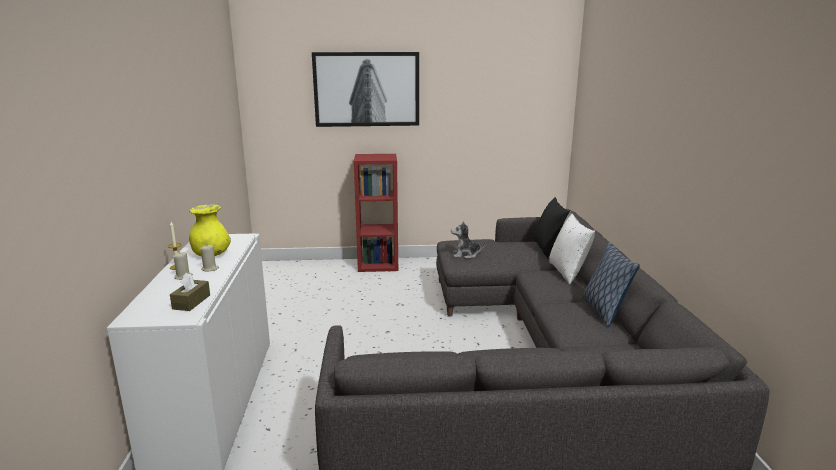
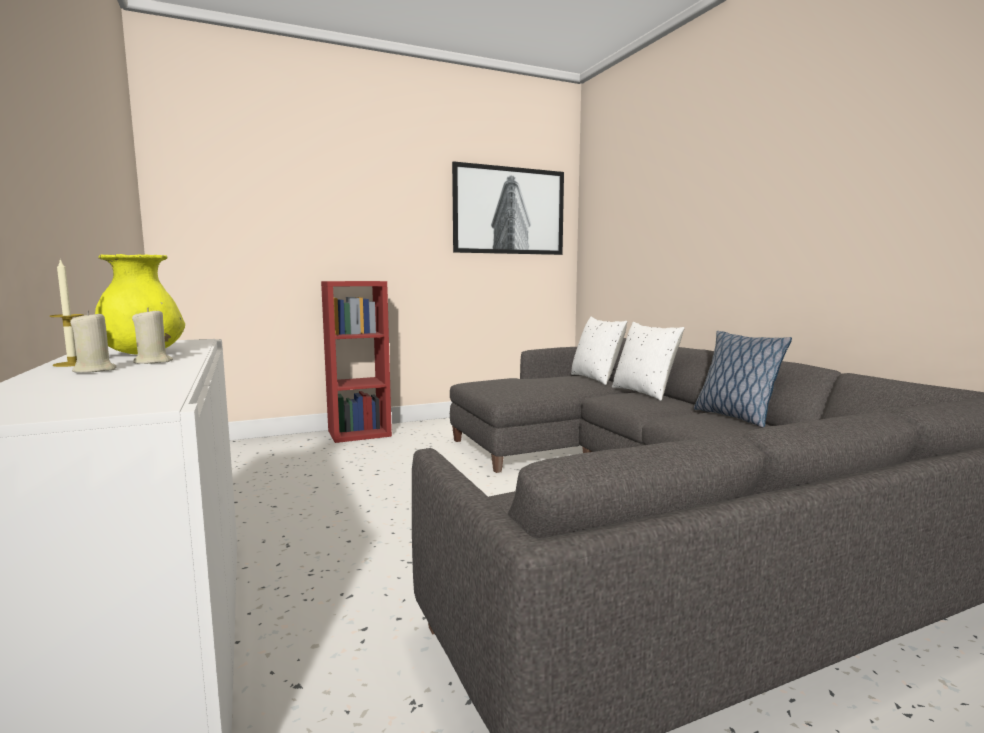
camera: 20 degrees left, 10 degrees down
(191, 302) = (139, 389): brown tissue box -> none
(366, 89) = (335, 194): picture -> picture (509, 211)
(466, 255) = (503, 390): plush toy -> none
(549, 250) = (596, 379): black pillow -> white pillow

